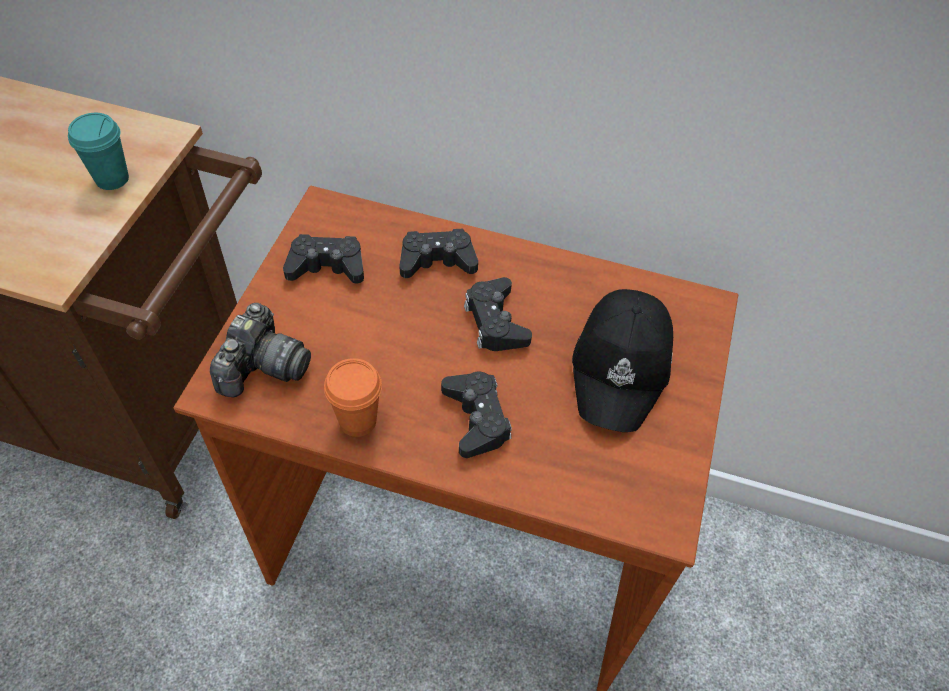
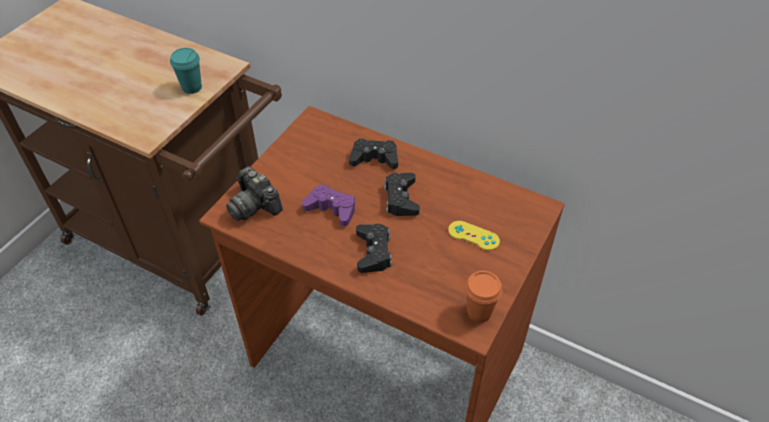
camera: 15 degrees right, 5 degrees down
(263, 367) = (254, 205): camera -> camera turned 105 degrees clockwise
(327, 266) = (306, 153): black game controller -> none
(357, 421) = (302, 243): orange cup -> orange cup (479, 312)
(390, 355) = (331, 209): none -> purple game controller
(622, 366) = (473, 235): black cap -> yellow game controller

